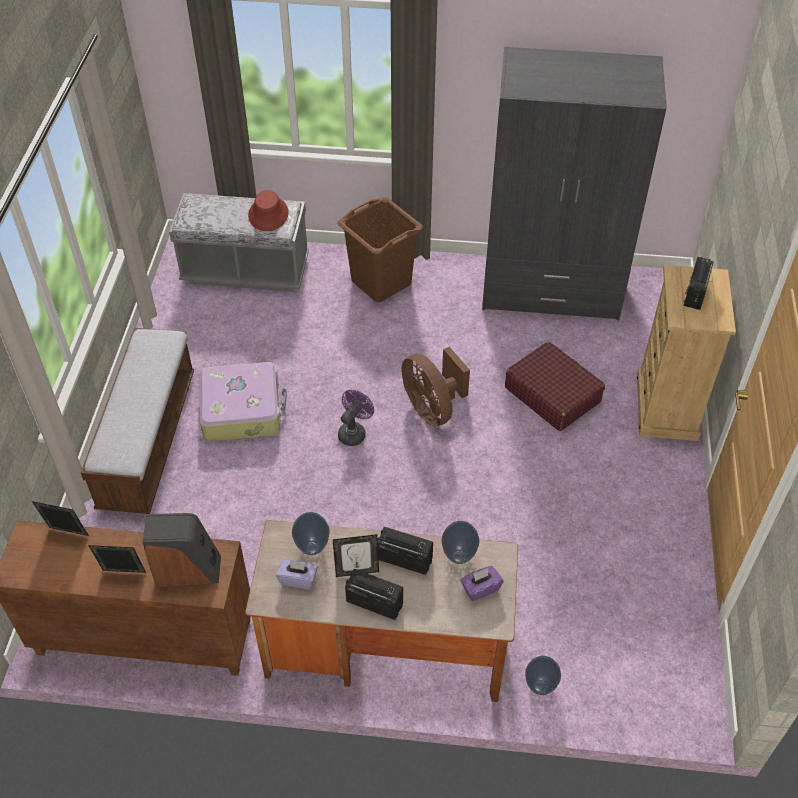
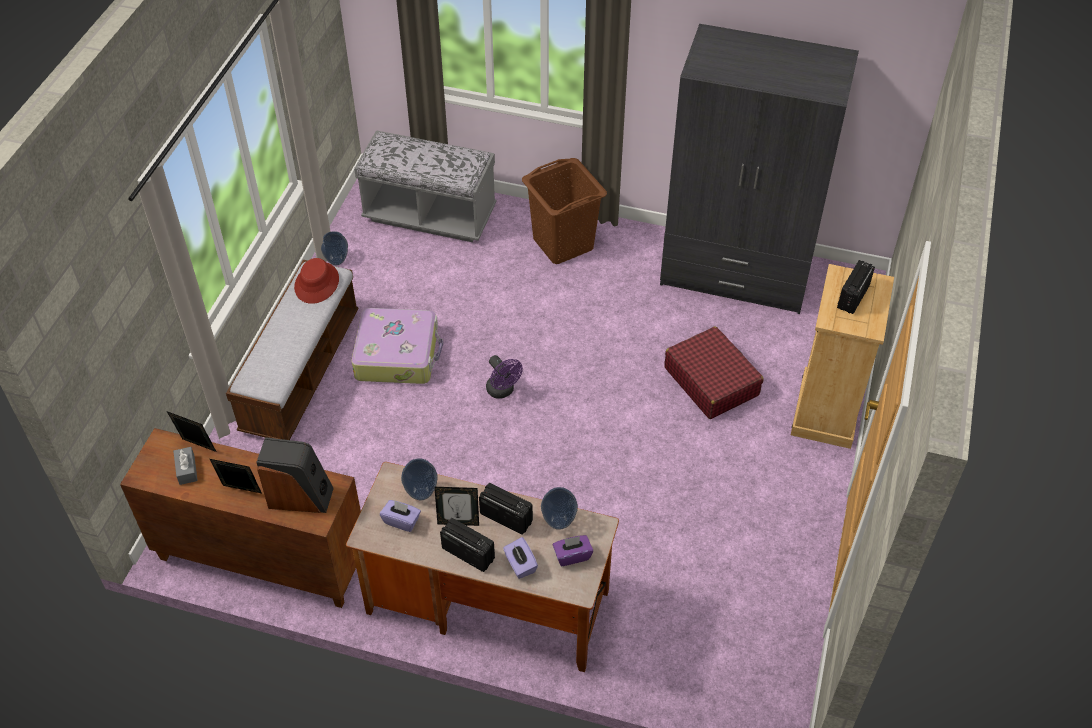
camera: 10 degrees right, 0 degrees up
(60, 559) = (187, 469): none -> grey tissue box
(268, 214) = (455, 162): red hat -> red hat (317, 283)
(354, 432) = (502, 391): purple fan -> purple fan turned 105 degrees clockwise
(430, 606) = (520, 565): none -> purple tissue box
(432, 408) = (586, 378): brown fan -> none
(540, 686) = (629, 664): vase -> vase (336, 261)

